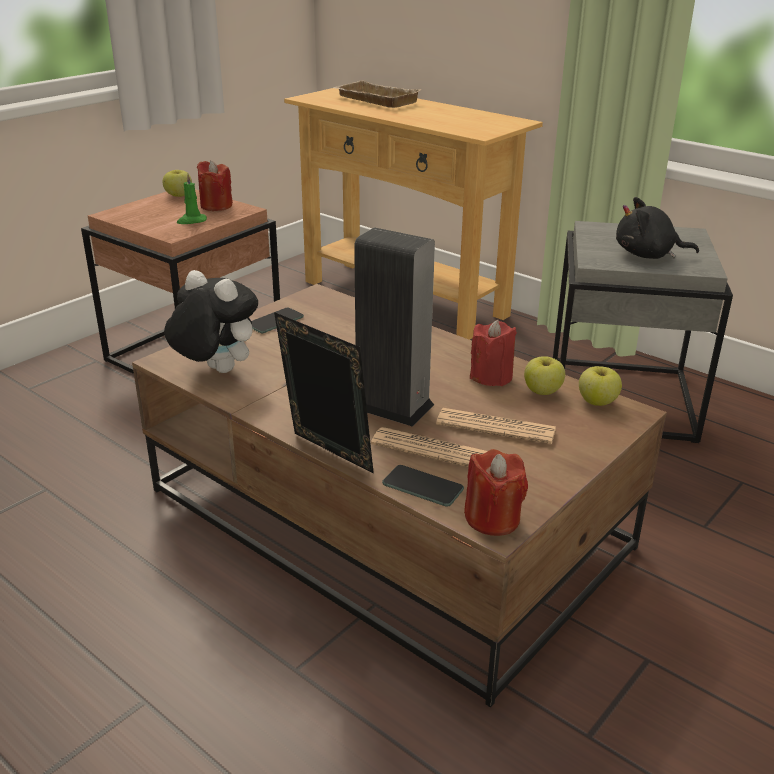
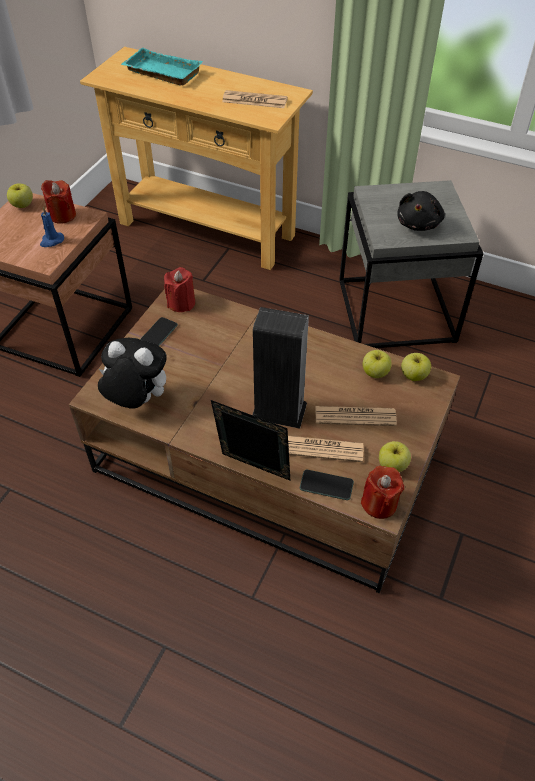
camera: 15 degrees left, 20 degrees up
(191, 221) = (51, 241): green candle -> blue candle
(374, 100) = (161, 73): beige tray -> turquoise tray
(469, 122) = (254, 100): none -> newspaper
(491, 376) = (336, 364): red candle -> red candle (181, 303)
(529, 483) = (392, 465): none -> apple
(648, 255) = (419, 223): black plush toy -> black plush toy turned 60 degrees counterclockwise

